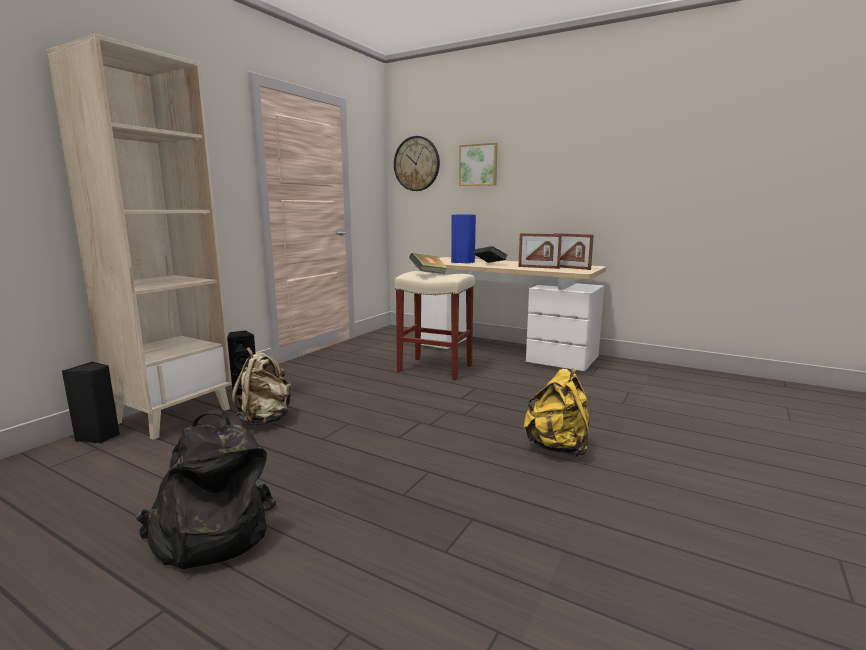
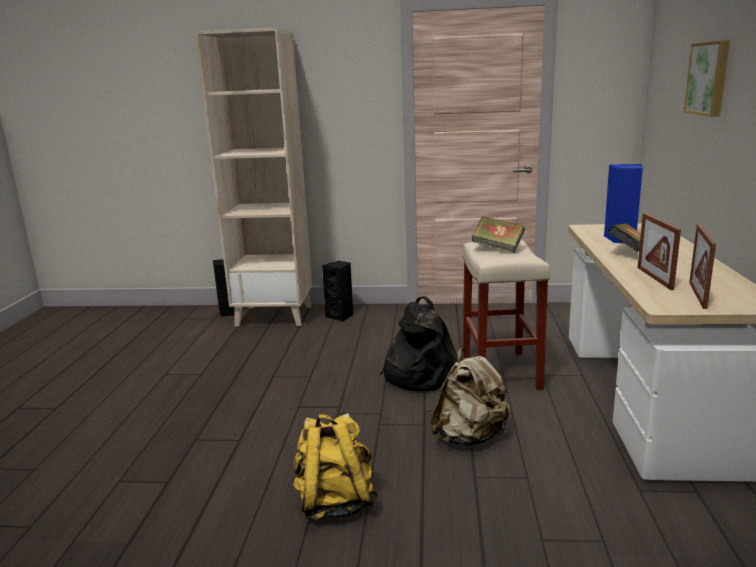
camera: 65 degrees right, 5 degrees up
(210, 533) = (125, 390): black backpack -> black backpack (418, 375)
(265, 420) = (291, 345): beige backpack -> beige backpack (470, 437)
(416, 164) = (665, 71): wall clock -> none

